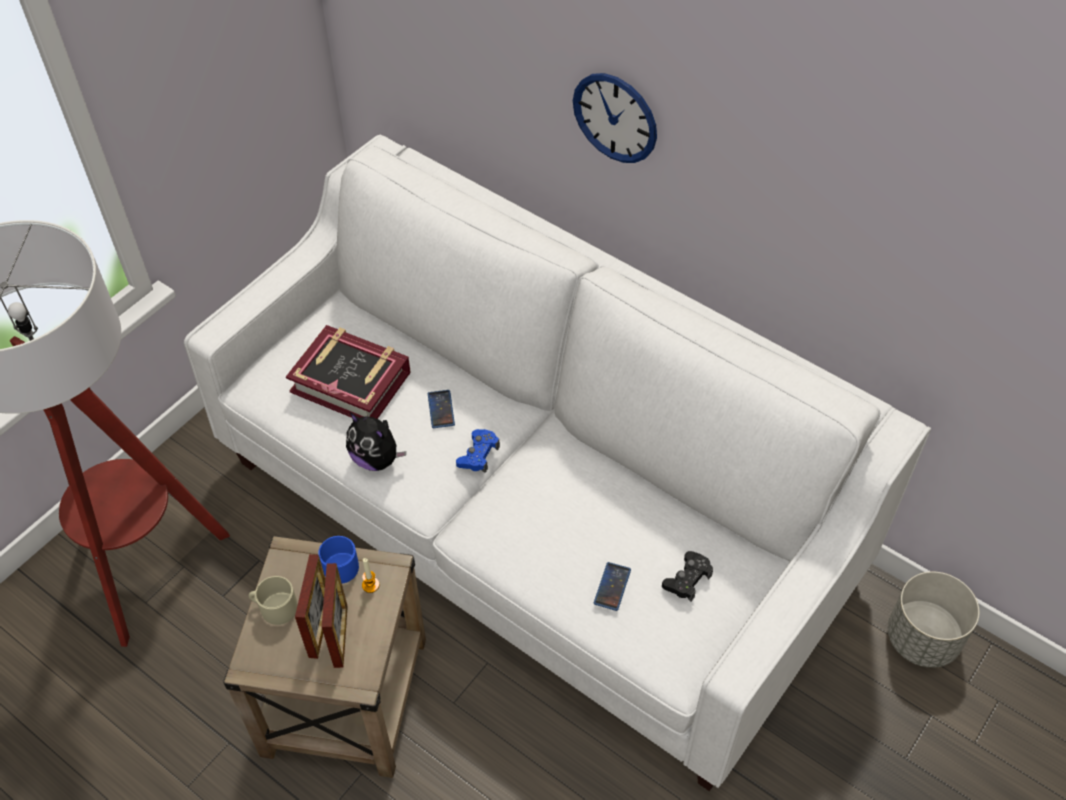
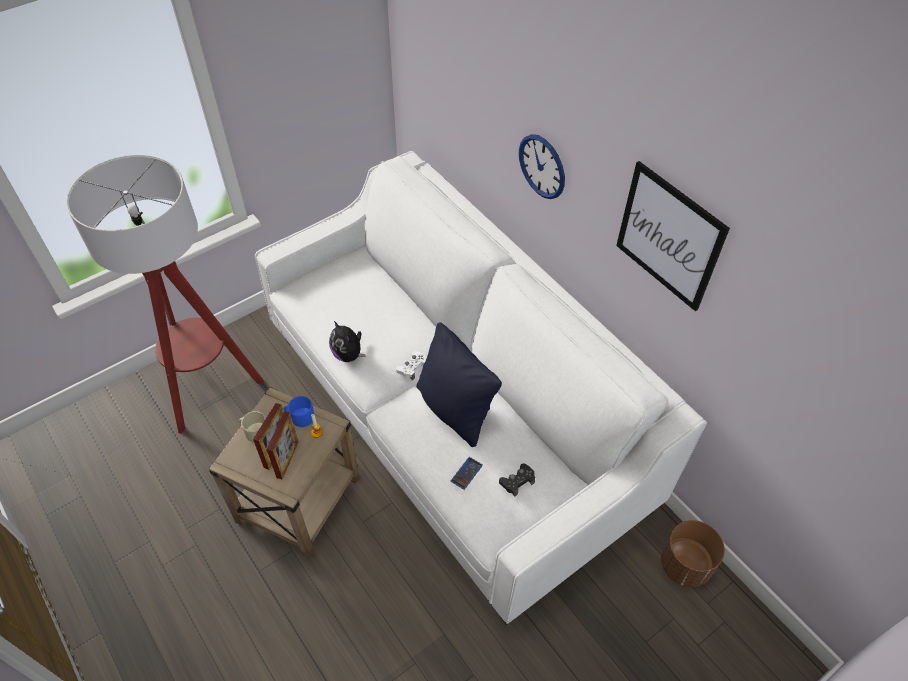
camera: 15 degrees right, 0 degrees up
(351, 381) = (349, 303): book -> none
(441, 409) = (399, 333): phone -> none
(478, 455) = (412, 367): blue game controller -> white game controller
(562, 500) = (454, 409): none -> black pillow
(840, 180) = (669, 237): none -> picture
(923, 638) = (685, 565): grey planter -> brown planter

